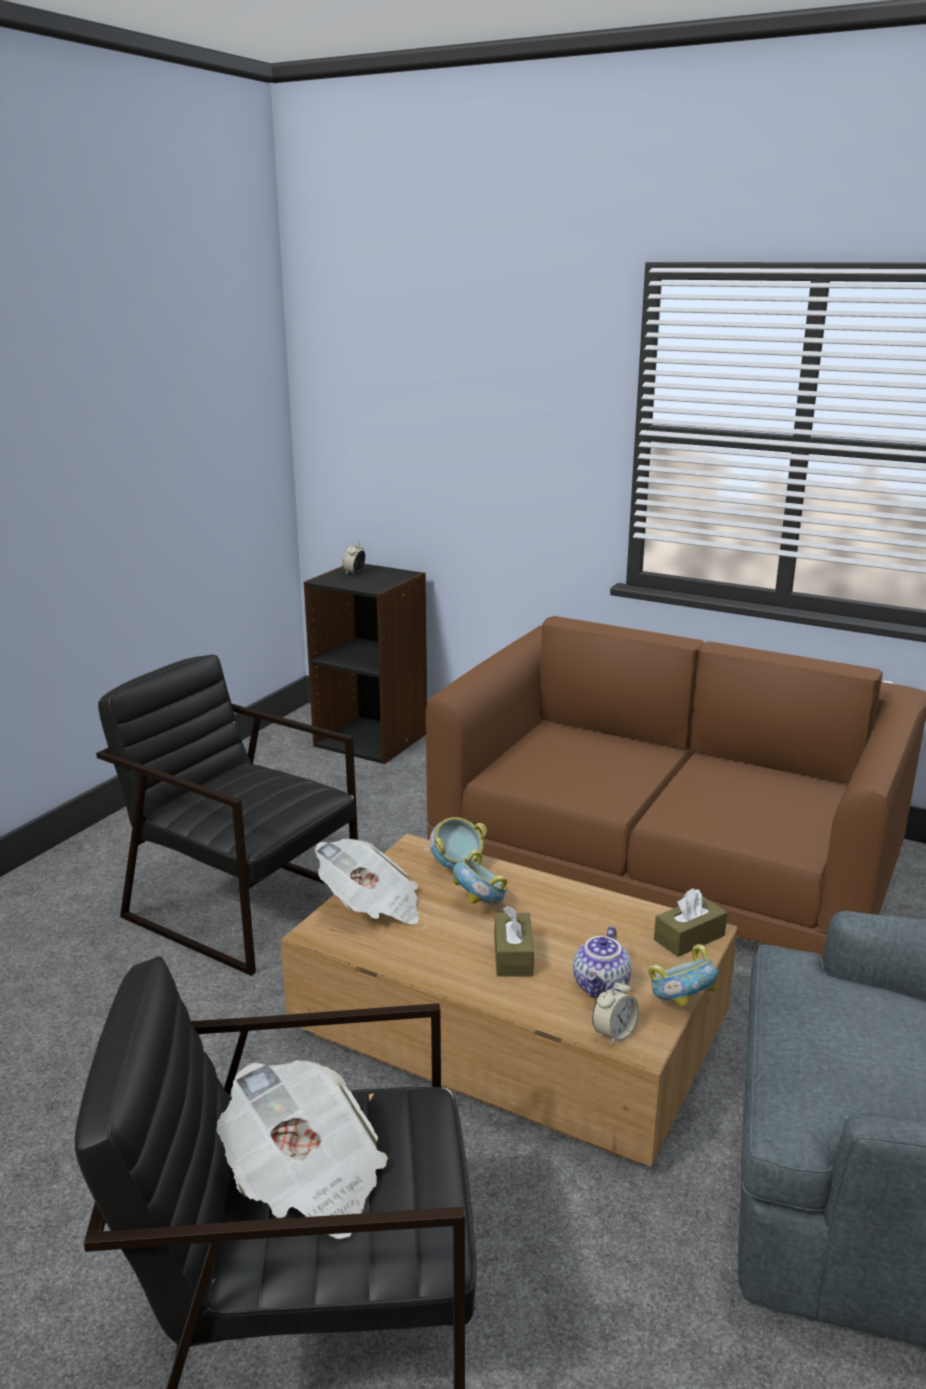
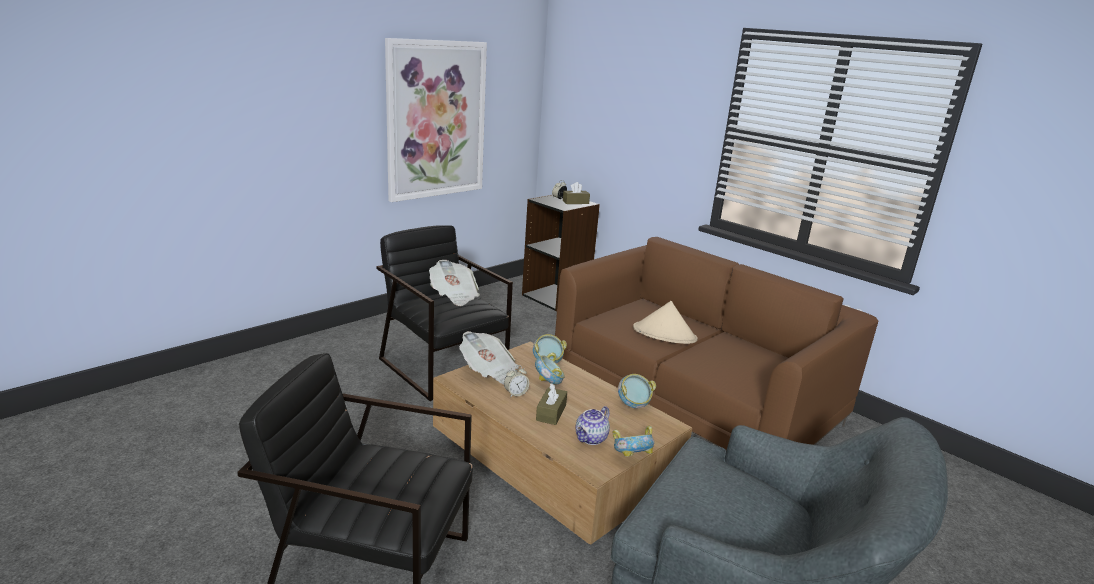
camera: 15 degrees right, 0 degrees up
(130, 468) = (436, 120): none -> picture
(307, 1179) = (370, 482): newspaper -> newspaper (454, 295)
(614, 1034) = (583, 463): alarm clock -> alarm clock (515, 393)
(616, 775) = (665, 334): none -> beige hat
(631, 910) = (633, 405): none -> bowl
(689, 938) = (658, 426): brown tissue box -> brown tissue box (575, 202)

